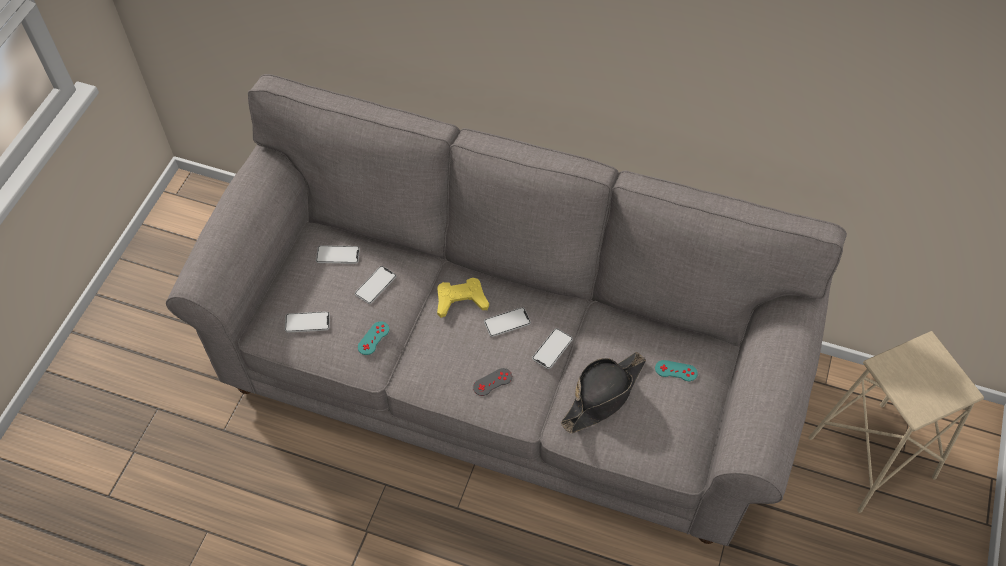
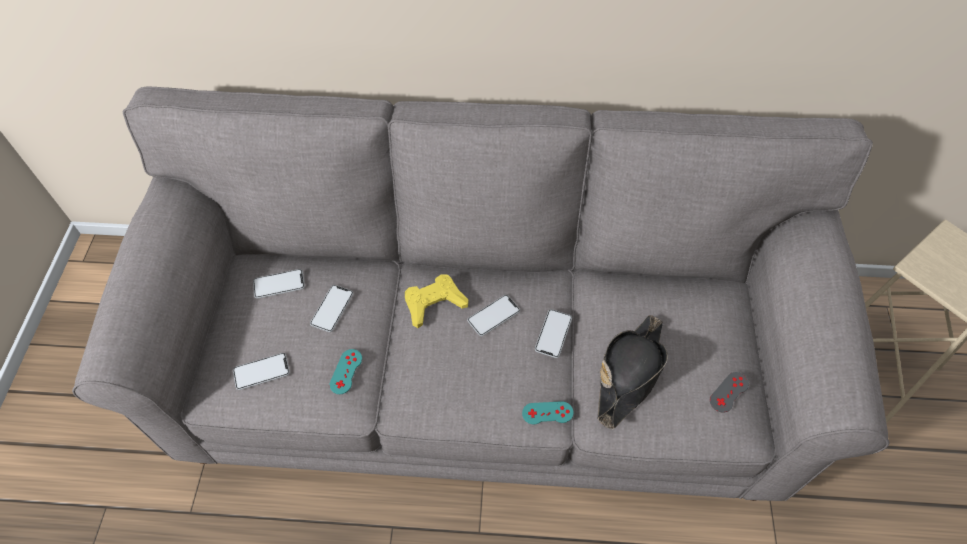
camera: 15 degrees left, 0 degrees up
(492, 382) = (499, 389): grey game controller -> grey game controller (729, 392)
(676, 371) = (697, 325): turquoise game controller -> turquoise game controller (547, 413)

